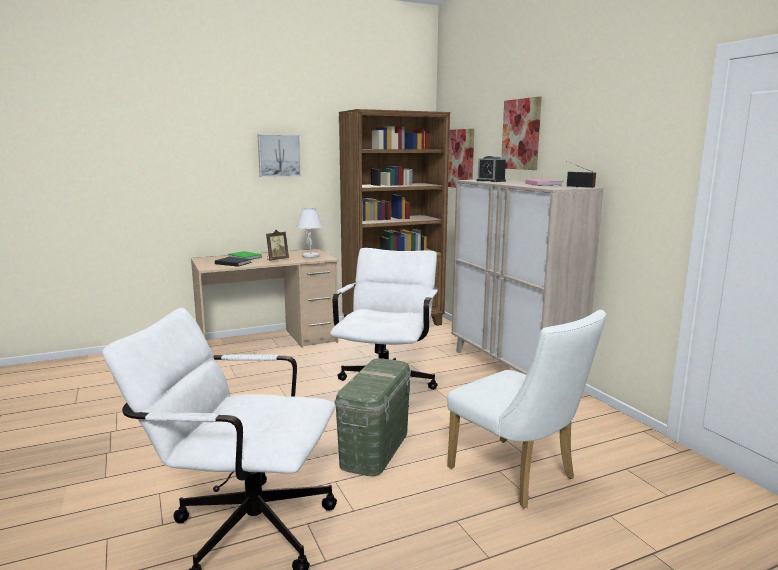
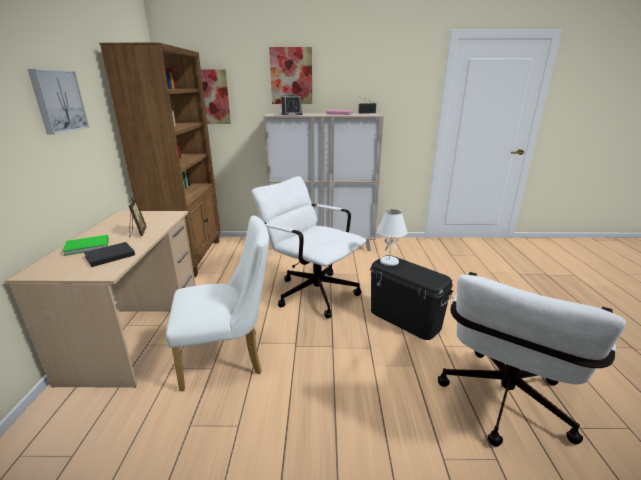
camera: 65 degrees left, 10 degrees up
(311, 256) = (152, 218): white table lamp -> white table lamp (389, 262)
(375, 448) = (404, 319): green storage box -> black storage box
(518, 476) = (452, 282): white chair -> white chair (229, 357)

